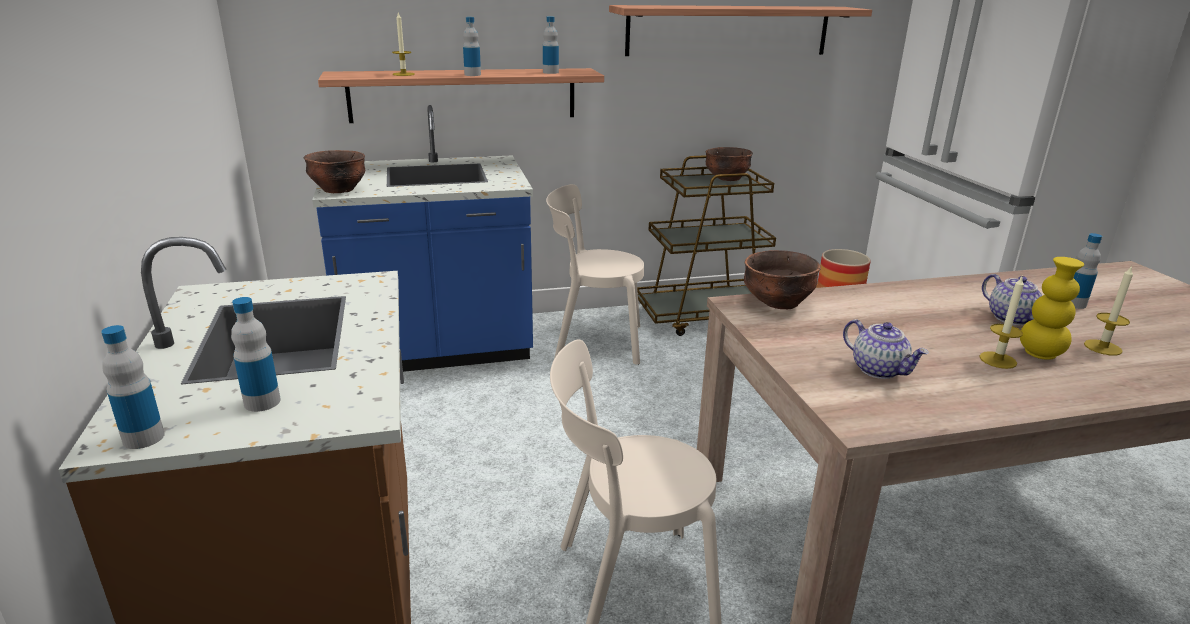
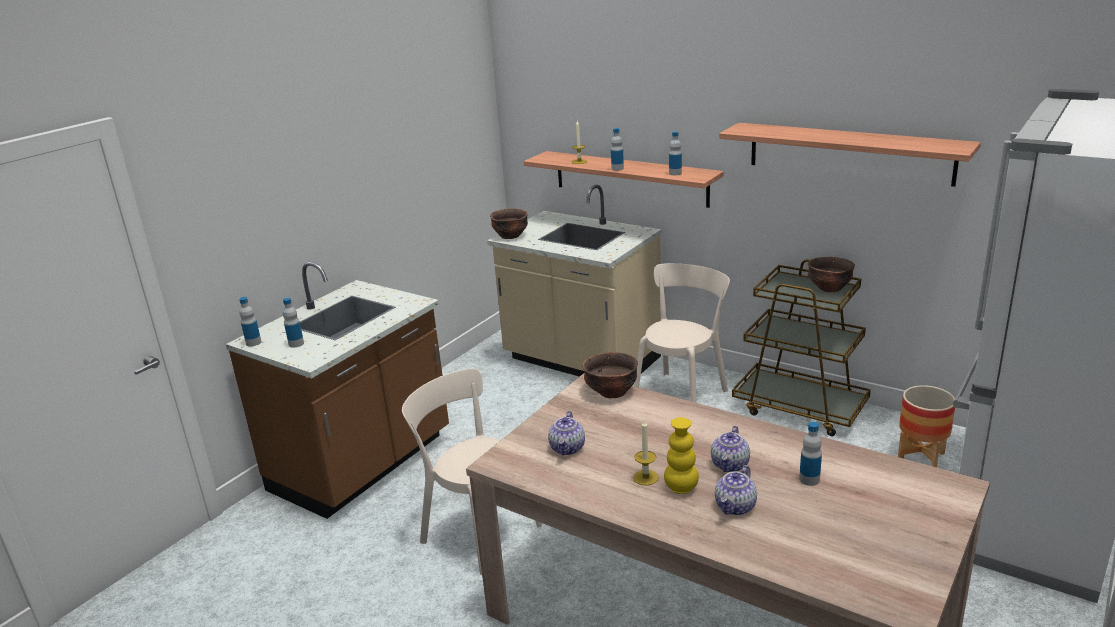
camera: 50 degrees right, 0 degrees up
(437, 350) = (581, 360): blue counter -> beige counter
(593, 342) = (682, 394): beige chair -> beige chair turned 75 degrees clockwise
(1102, 347) = (736, 507): candle -> teapot

